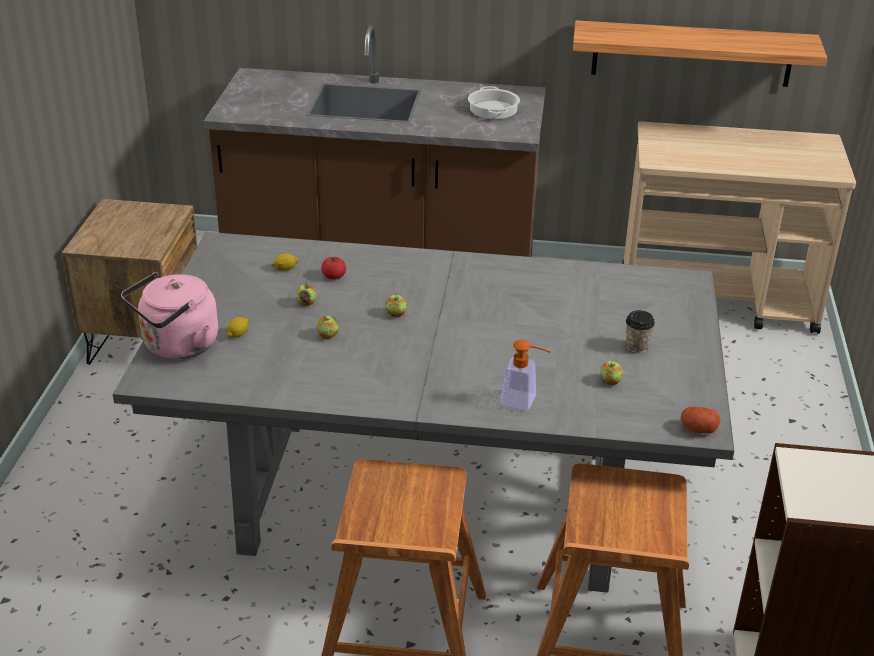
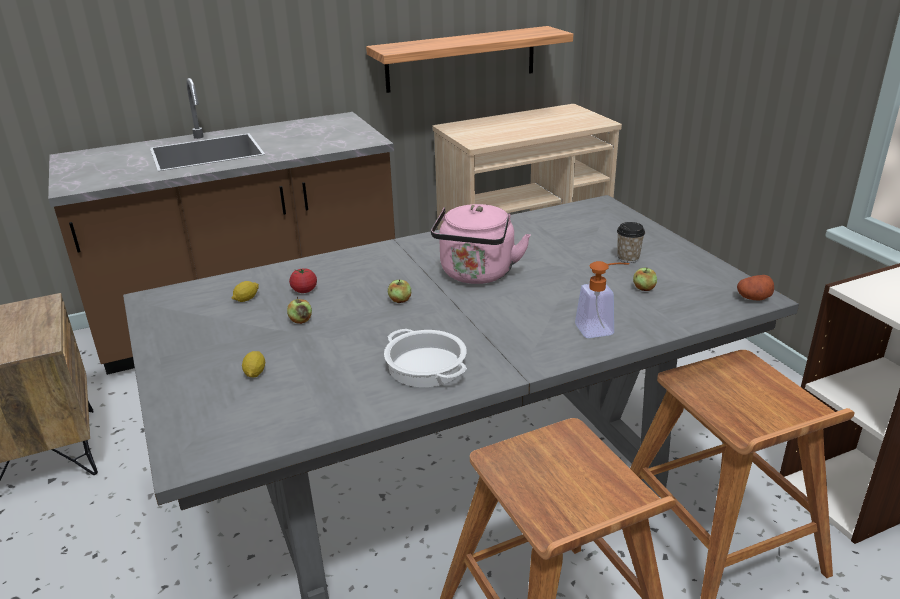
camera: 30 degrees left, 5 degrees down
(177, 346) = (193, 410): pink kettle -> pink kettle (476, 275)
(327, 335) = (354, 340): apple -> none
(492, 109) = (327, 131): cooking pot -> cooking pot (425, 366)

